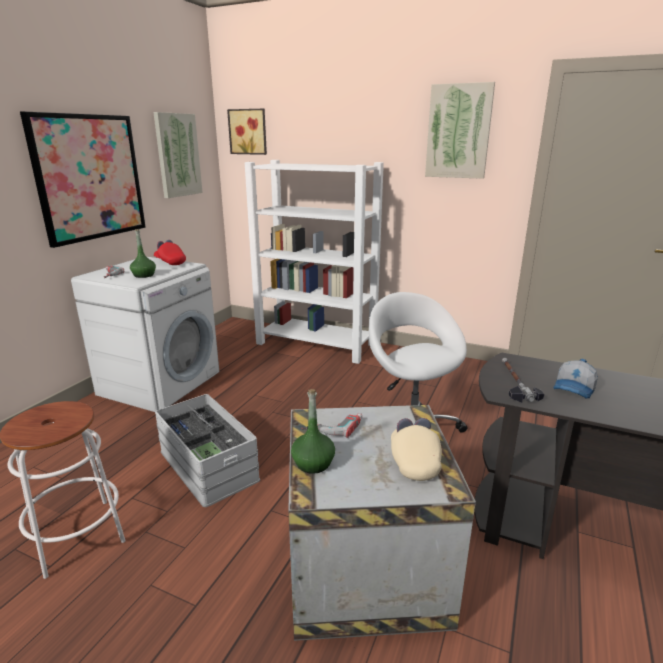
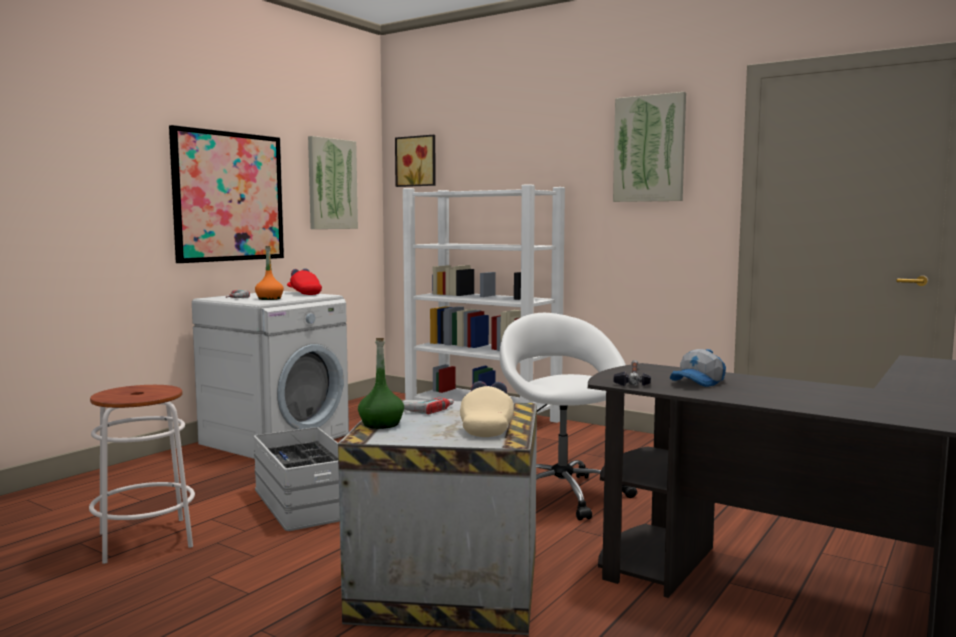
camera: 10 degrees right, 15 degrees down
(144, 275) = (269, 299): green bottle -> orange bottle

